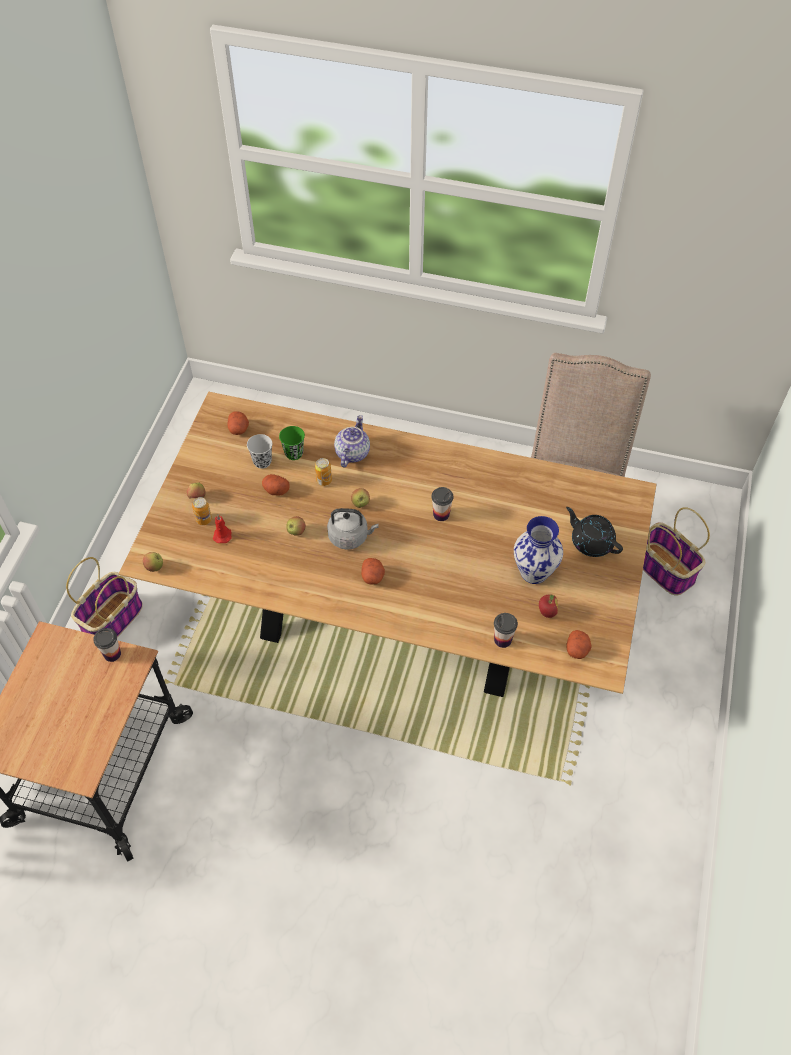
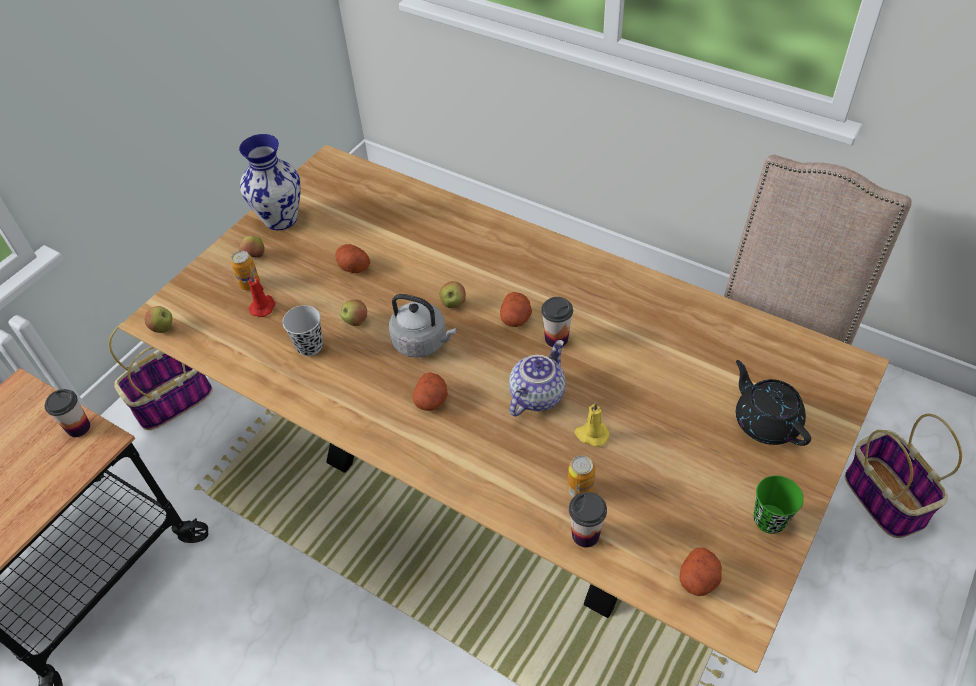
camera: 20 degrees right, 5 degrees down
(239, 429) = (341, 190): potato -> potato (516, 318)
(262, 461) = (352, 231): black cup -> black cup (309, 346)
(294, 453) = (394, 228): green cup -> green cup (769, 520)
(324, 480) = (418, 267): can -> can (580, 490)
(351, 453) = (467, 241): teapot -> teapot (536, 395)
(486, 575) = (591, 435): none -> yellow candle
(534, 571) = (665, 445): vase -> vase (281, 218)
(547, 612) = (667, 509): apple -> none

